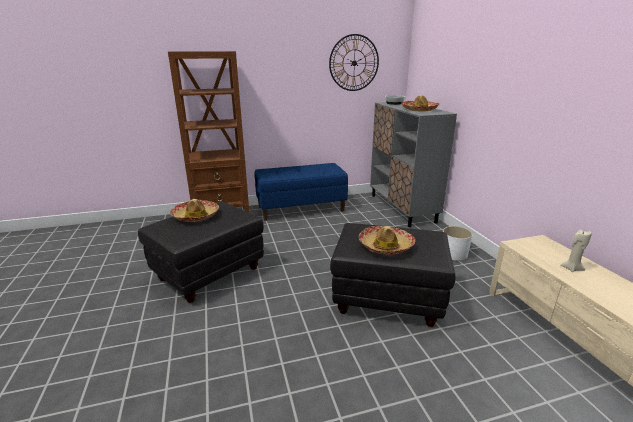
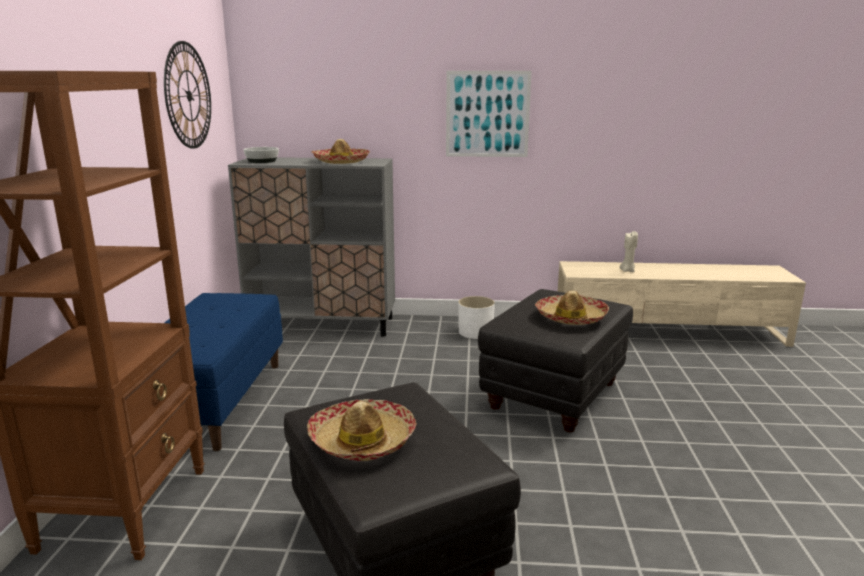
camera: 70 degrees left, 5 degrees down
(519, 87) = (487, 114): none -> picture

